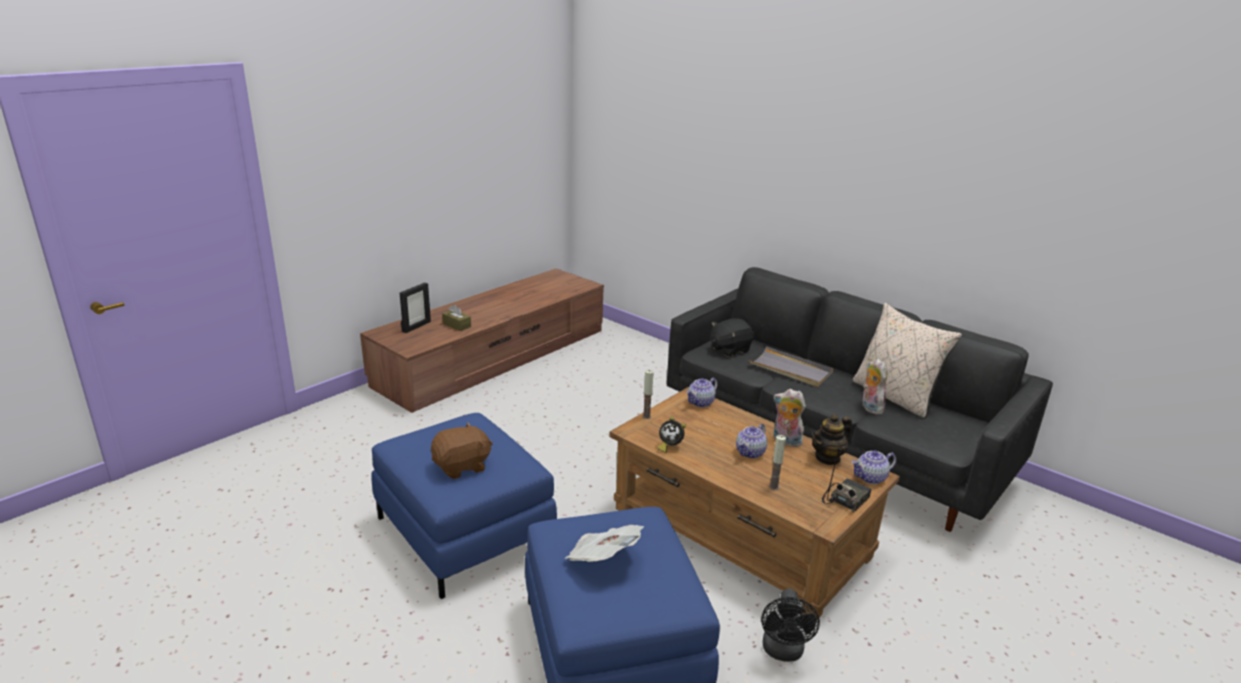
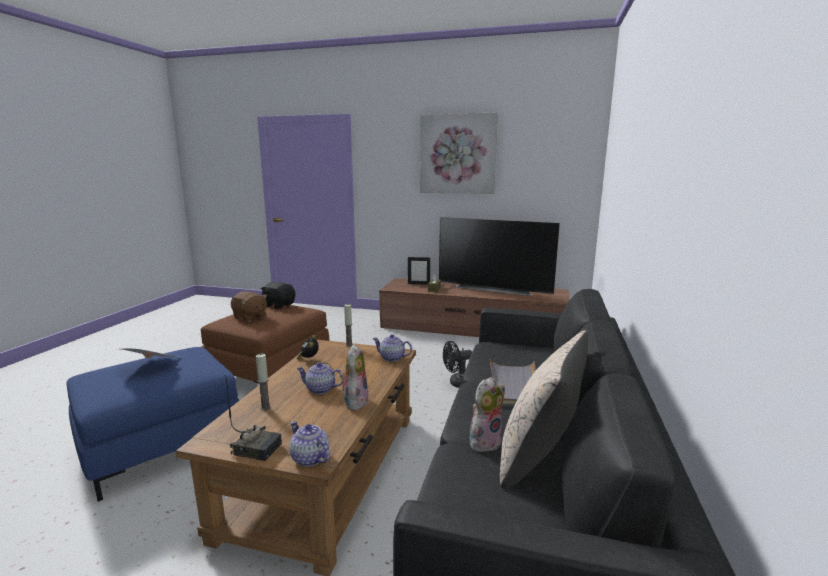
camera: 65 degrees right, 10 degrees down
(426, 119) = (457, 154): none -> picture
(463, 532) = (270, 370): blue ottoman -> brown ottoman
(504, 296) = (494, 289): none -> television
(729, 349) = (513, 353): black plush toy -> black plush toy (279, 305)
(783, 652) = (158, 531): black fan -> black fan (457, 384)
(828, 458) = (337, 427): teapot -> none

